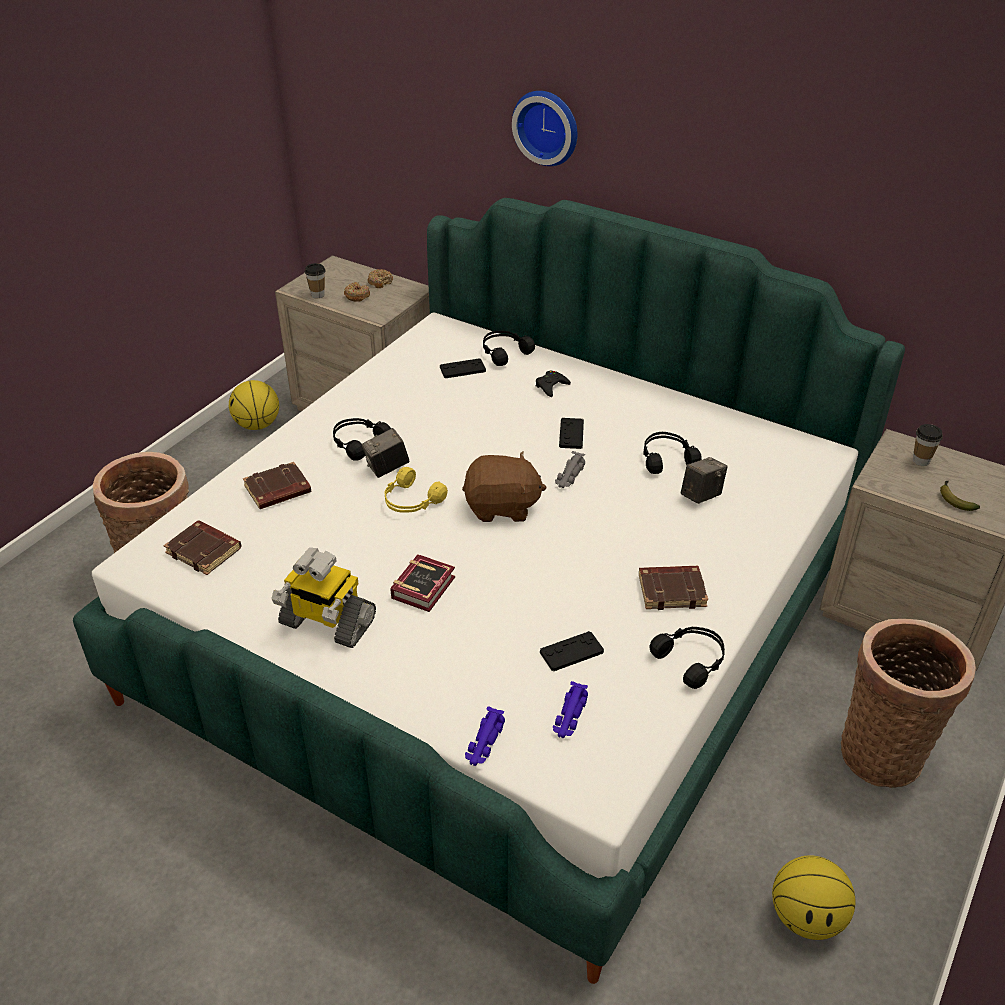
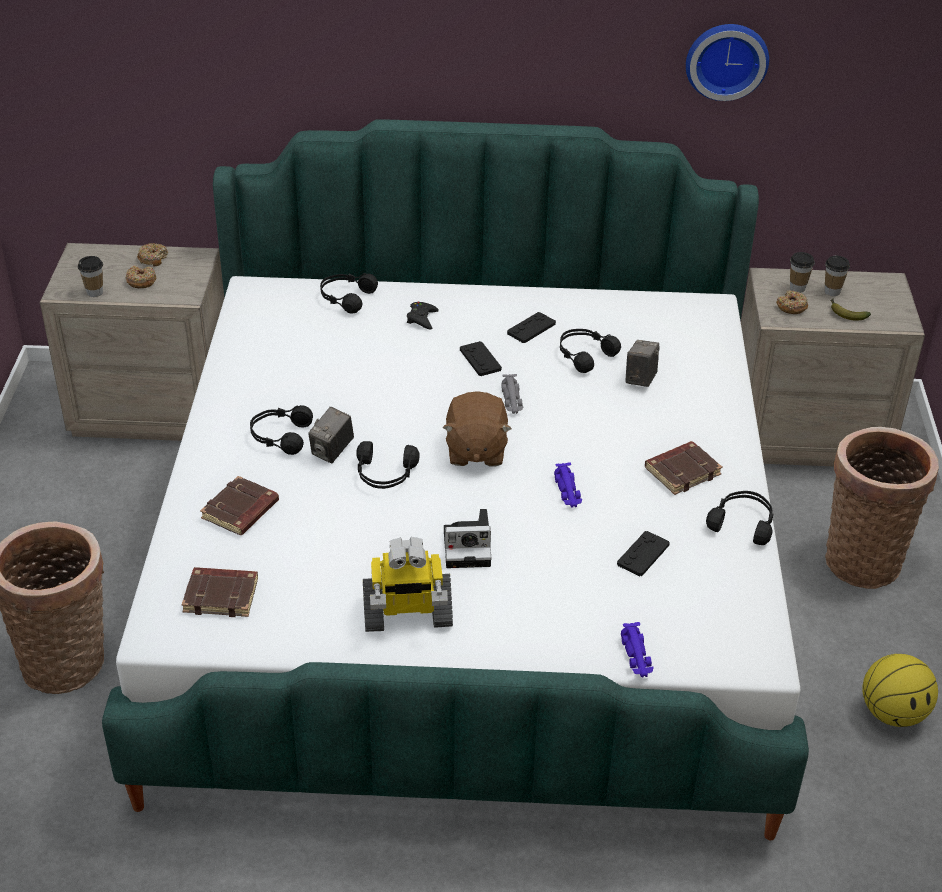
camera: 30 degrees left, 0 degrees up
(257, 425) = (38, 468): basketball -> none
(411, 501) = (385, 475): yellow headphones -> black headphones
(426, 586) = (469, 547): book -> camera
(462, 369) = (319, 328): black game controller -> black game controller (531, 328)
(502, 507) = (475, 450): brown plush toy -> brown plush toy turned 120 degrees clockwise
(547, 126) = (344, 47): wall clock -> wall clock (726, 59)
(569, 716) = (685, 607): purple toy car -> purple toy car (568, 492)
(900, 476) = (791, 307): none -> donut
(956, 475) = (832, 291): none -> cup

